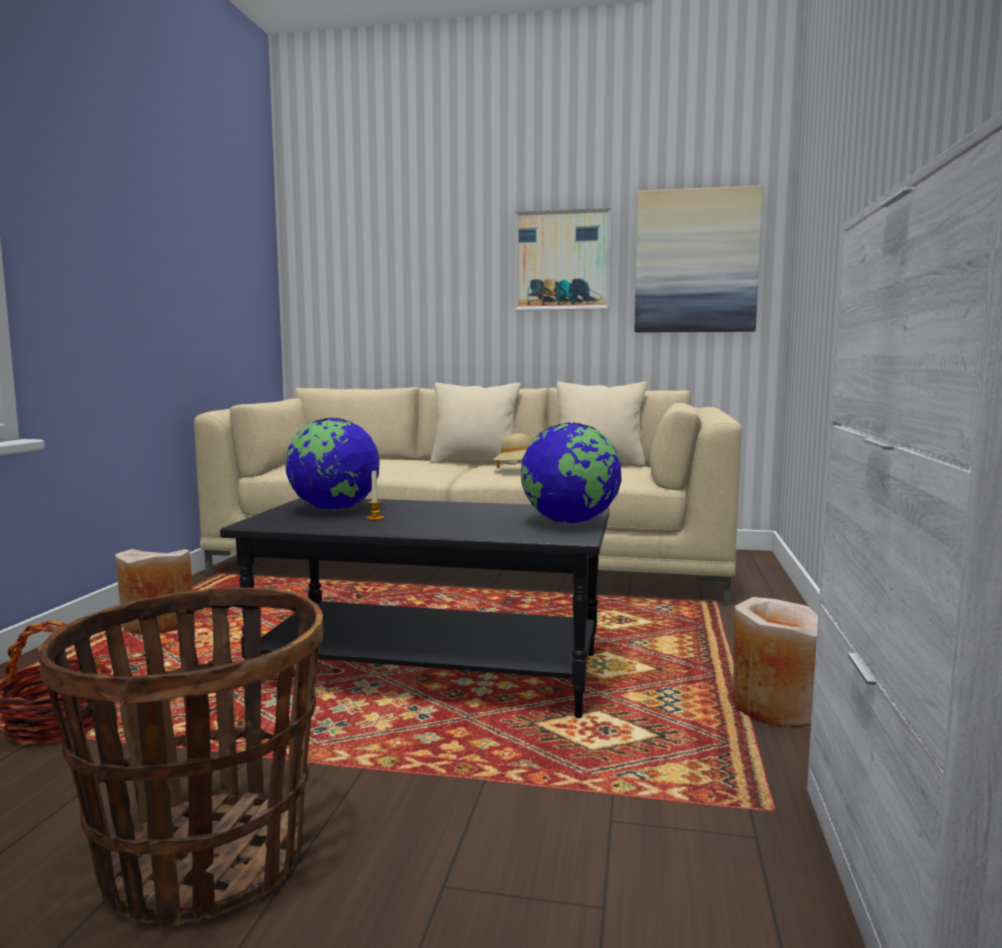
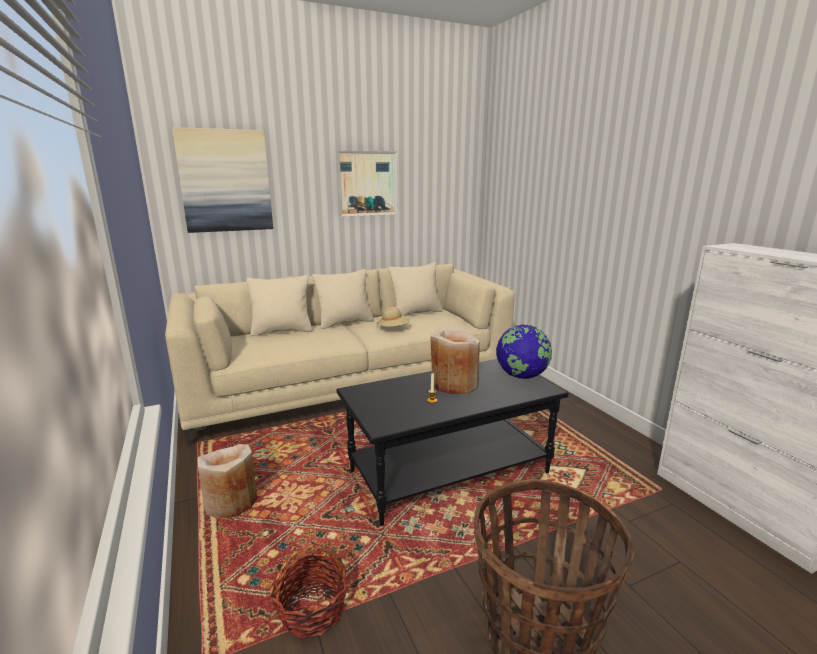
camera: 35 degrees left, 10 degrees up
(334, 509) = (390, 398): globe -> none
(380, 459) = (282, 331): none -> beige pillow
(696, 261) = (440, 185): picture -> picture (225, 181)
(775, 706) = (597, 435): beige vase -> beige vase (454, 384)

